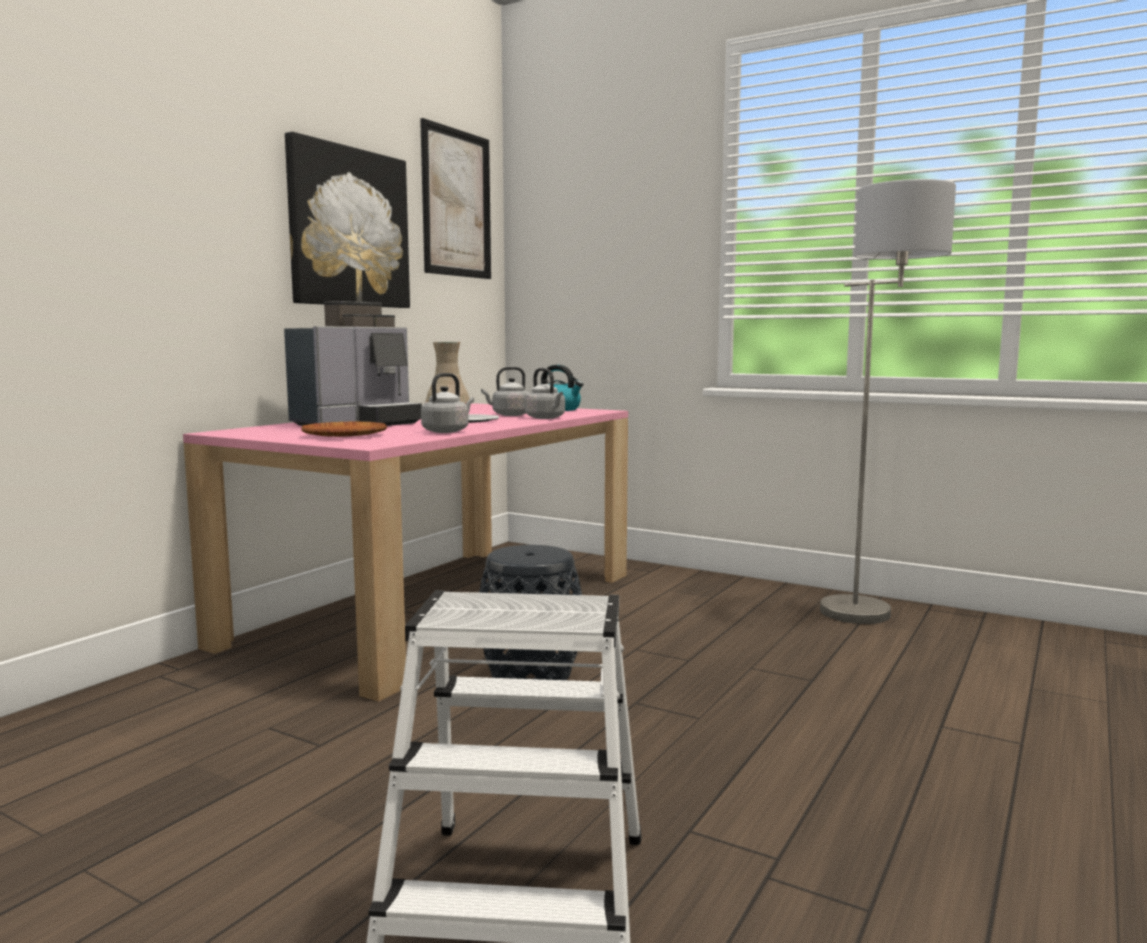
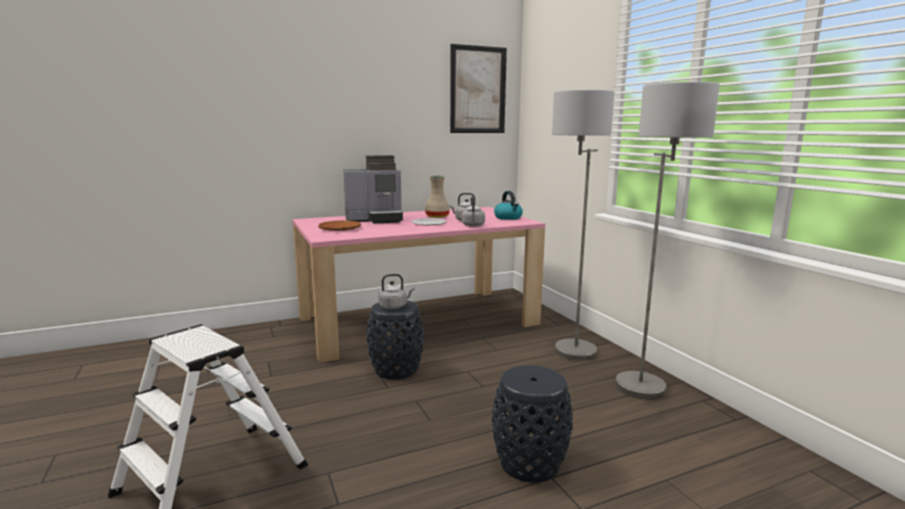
camera: 35 degrees right, 5 degrees up
(348, 228) = (395, 113): picture -> none
(447, 431) = (388, 231): grey kettle -> grey kettle (394, 306)
(726, 601) = (570, 356): none -> grey floor lamp
(896, 721) = (530, 463): none -> black stool

